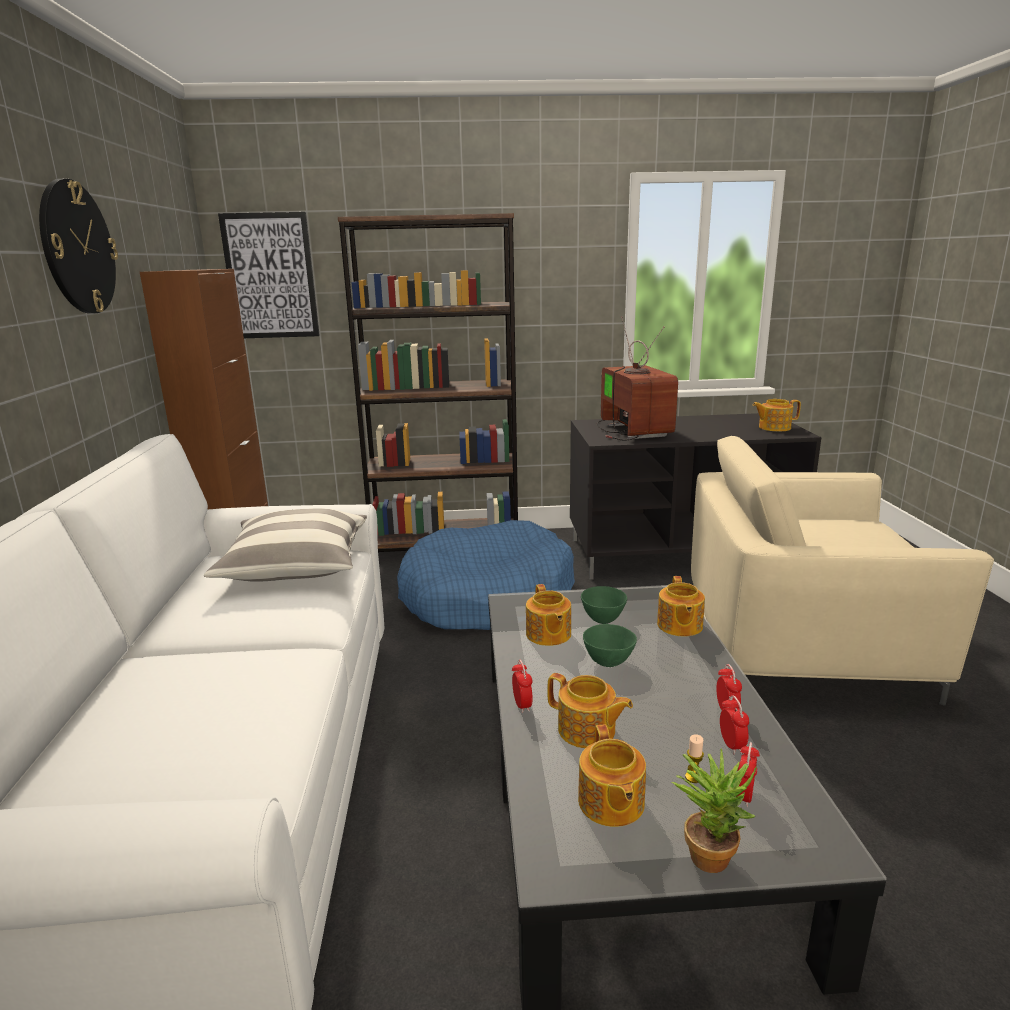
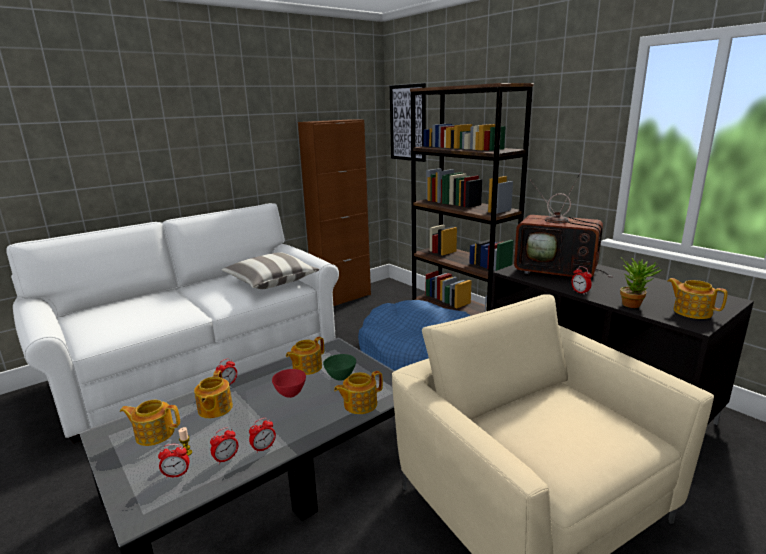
camera: 55 degrees right, 0 degrees up
(77, 248) = (249, 112): wall clock -> none
(609, 662) = (291, 394): green bowl -> red bowl
(610, 803) = (154, 434): teapot -> teapot turned 45 degrees clockwise
(631, 430) = (558, 272): television -> television turned 75 degrees clockwise
(692, 438) = (580, 292): none -> alarm clock
(710, 852) = (125, 474): potted plant -> potted plant (634, 304)

